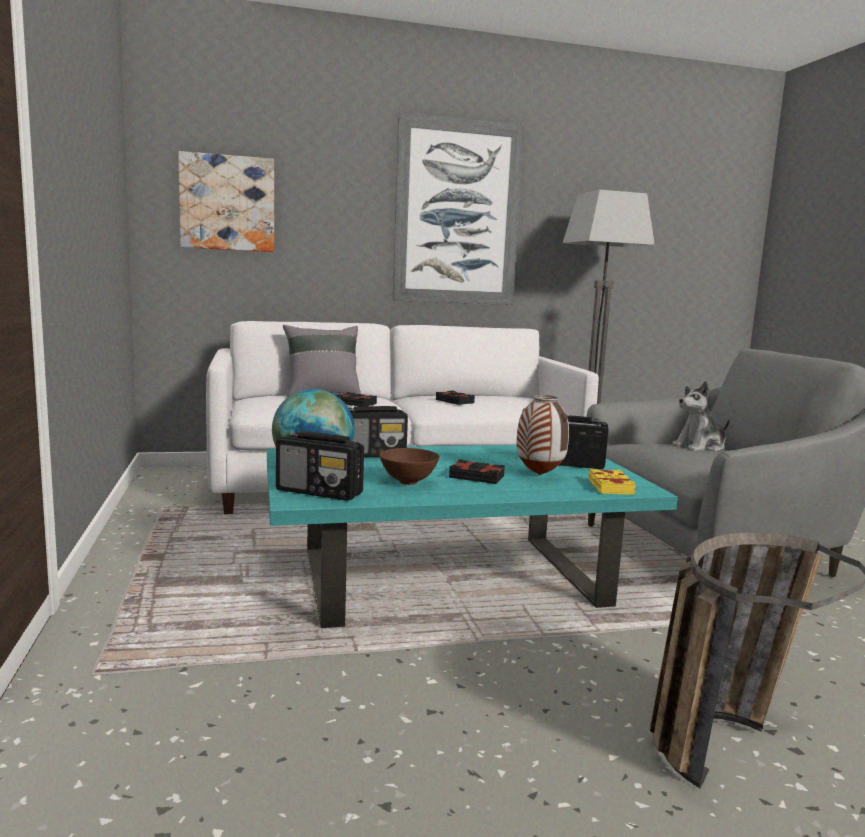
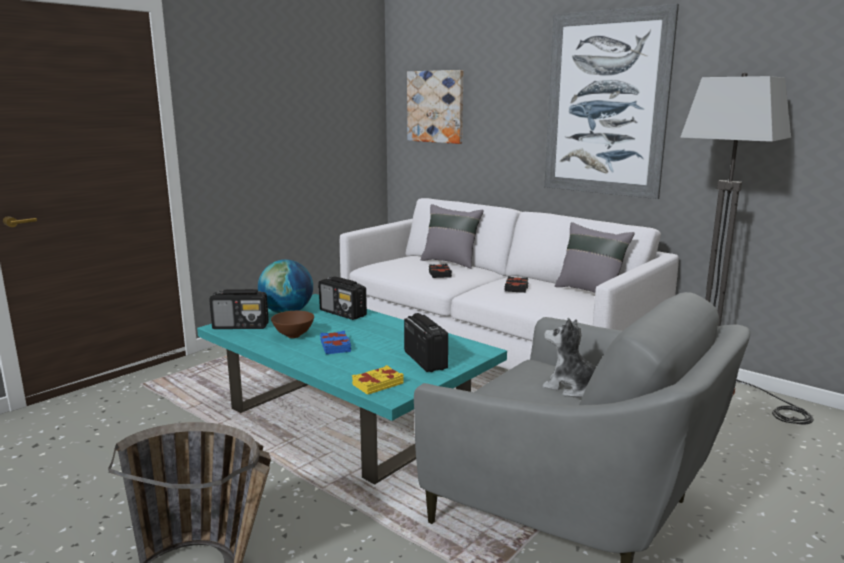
camera: 55 degrees right, 5 degrees up
(320, 492) = (241, 326): radio -> radio turned 75 degrees counterclockwise
(476, 477) = (336, 346): black book -> blue book
(502, 395) = (590, 291): none -> grey pillow
(538, 475) = (373, 359): vase -> none

